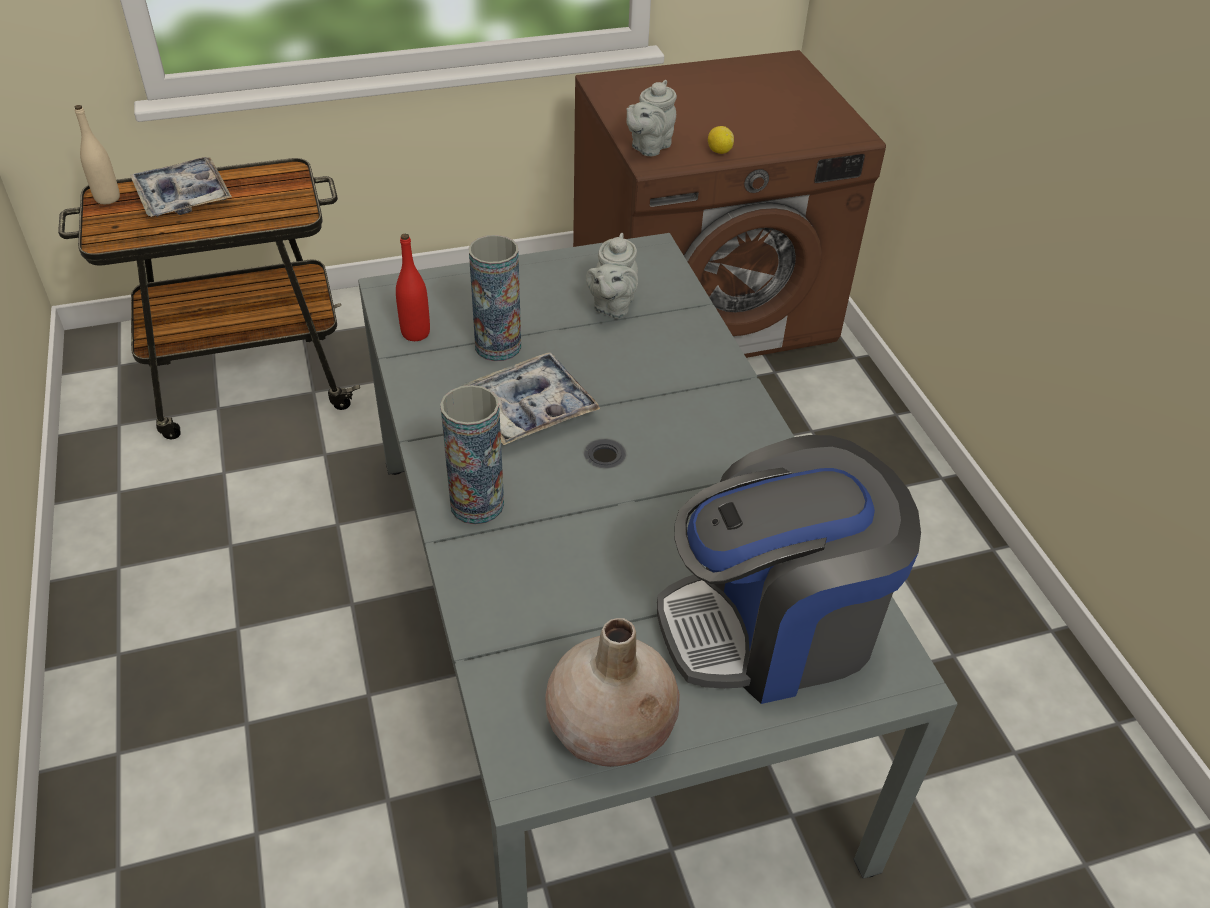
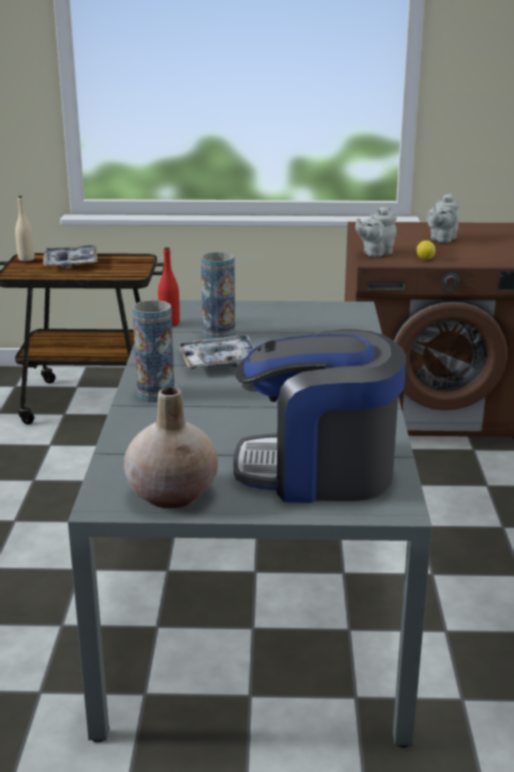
camera: 20 degrees right, 20 degrees down
(612, 306) = (309, 327): grey teapot -> grey teapot (442, 239)

